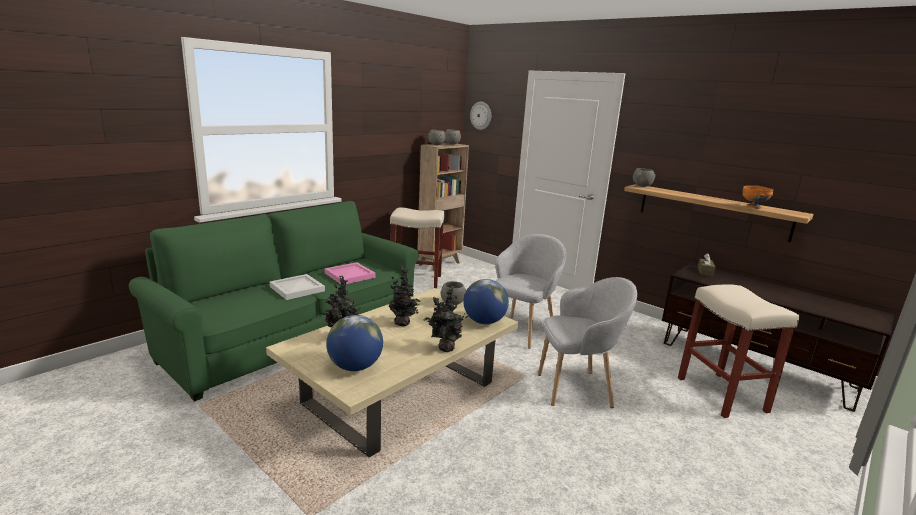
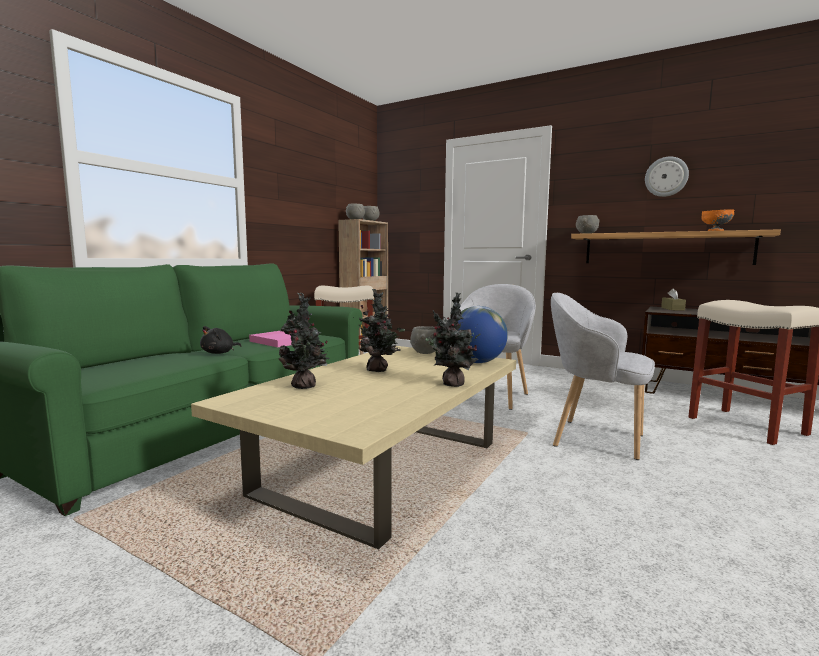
camera: 10 degrees left, 10 degrees down
(298, 289) = (219, 353): white tray -> black plush toy
(355, 367) = (341, 409): globe -> none
(481, 115) = (396, 194): wall clock -> wall clock (666, 177)
(577, 389) = (594, 438): grey armchair -> grey armchair turned 135 degrees counterclockwise

